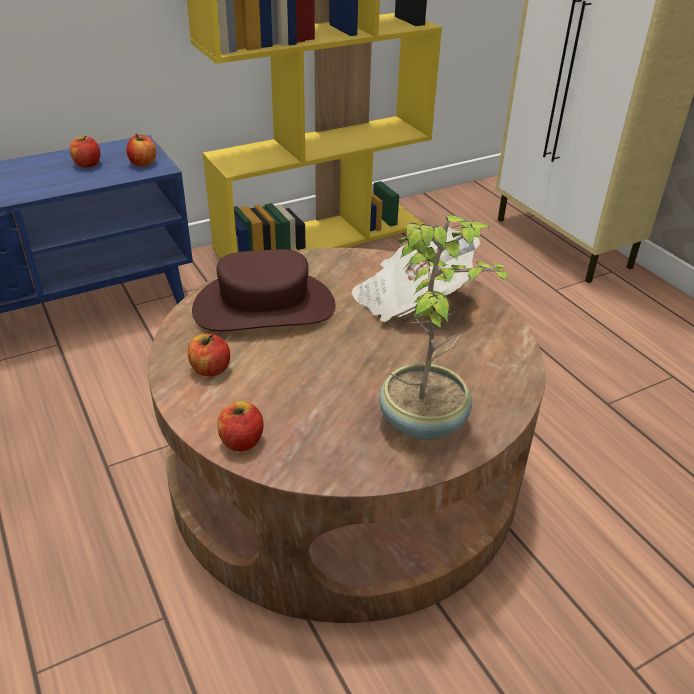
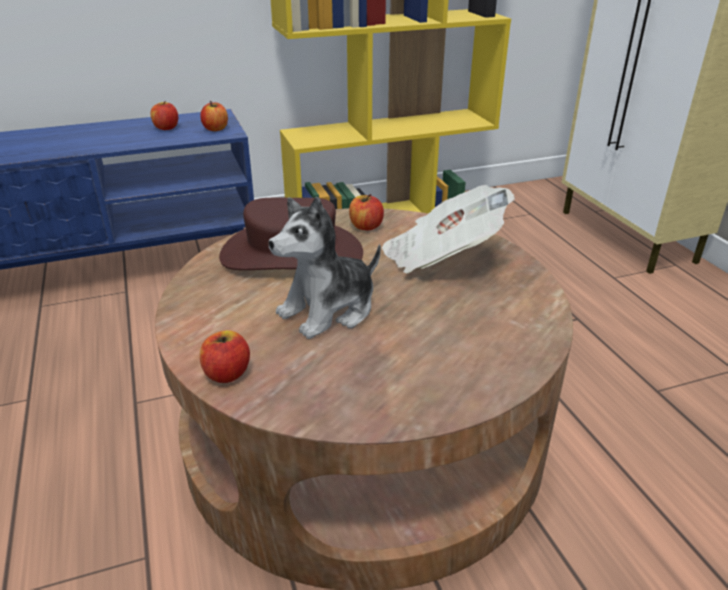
camera: 10 degrees right, 5 degrees down
(210, 369) = (219, 304): apple -> apple (366, 226)
(319, 366) = (329, 310): none -> plush toy
(424, 420) = (427, 371): potted plant -> none

